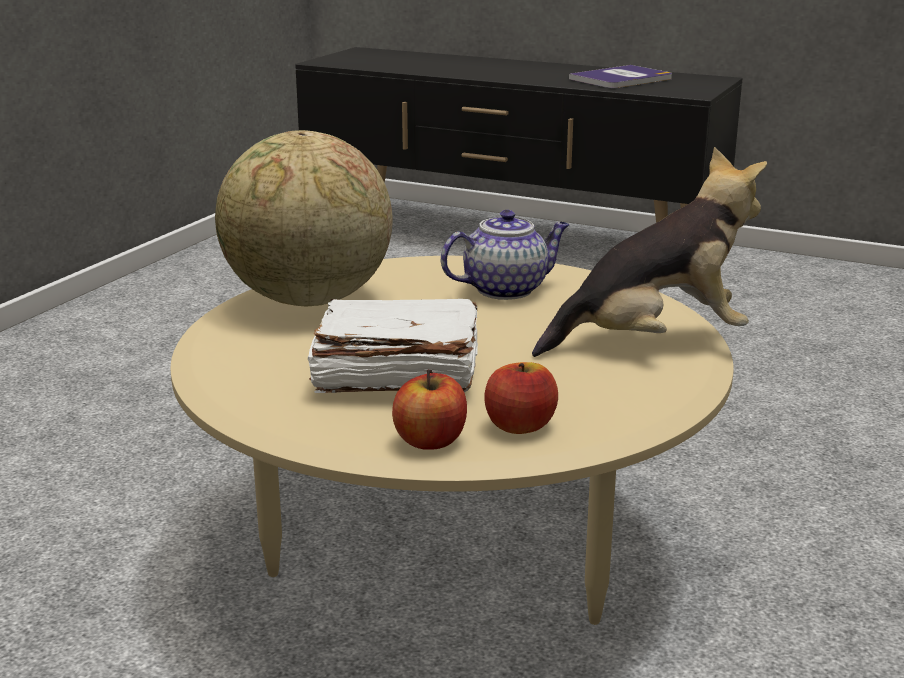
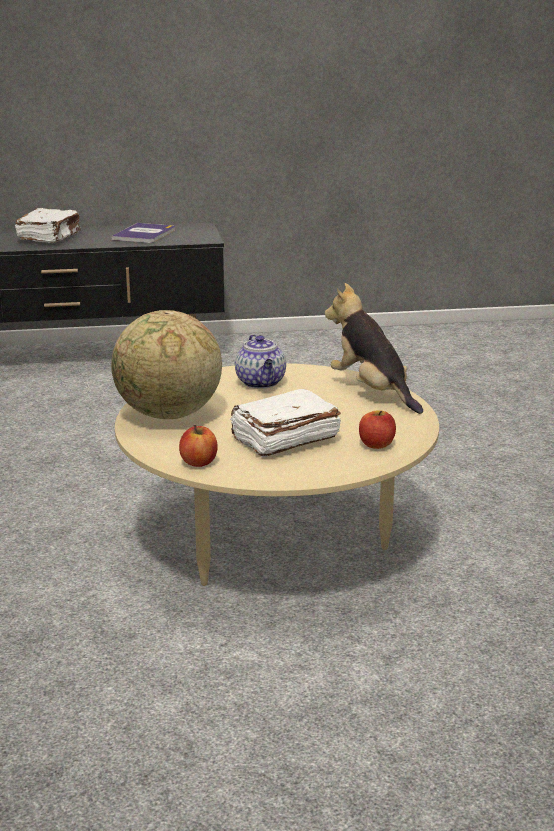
camera: 35 degrees left, 0 degrees up
(430, 441) = (350, 462): apple -> apple (199, 462)
(501, 68) = (50, 237): none -> white book
(506, 289) = (261, 383): teapot -> teapot turned 135 degrees clockwise
(653, 341) = (372, 391): plush toy -> plush toy turned 75 degrees counterclockwise

